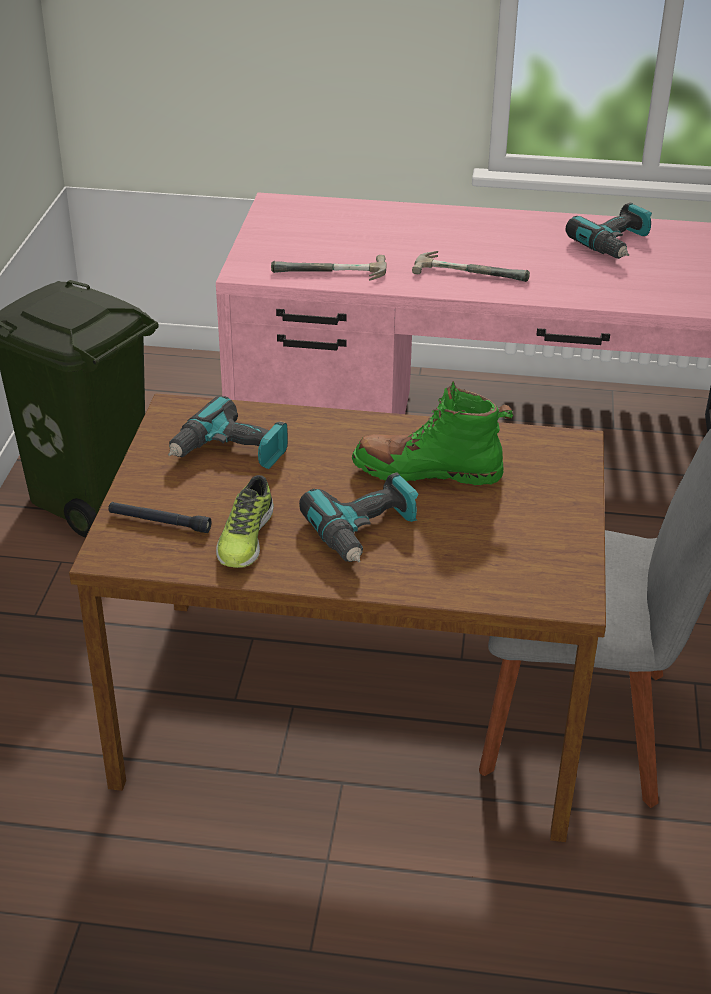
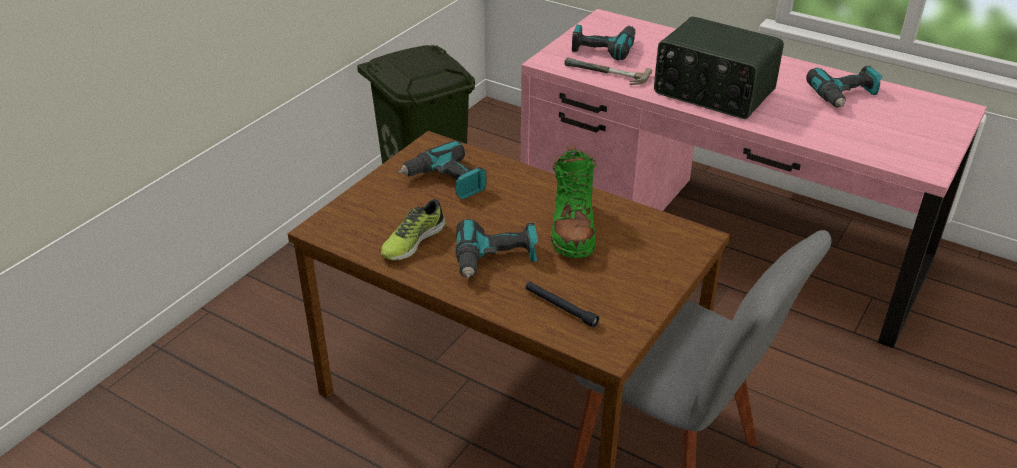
camera: 25 degrees right, 0 degrees up
(159, 522) = (366, 216): black flashlight -> black flashlight (560, 308)
(303, 241) = (603, 48): none -> power drill
(428, 471) = (572, 229): green boot -> green boot turned 120 degrees counterclockwise
(471, 270) = (713, 93): hammer -> radio

